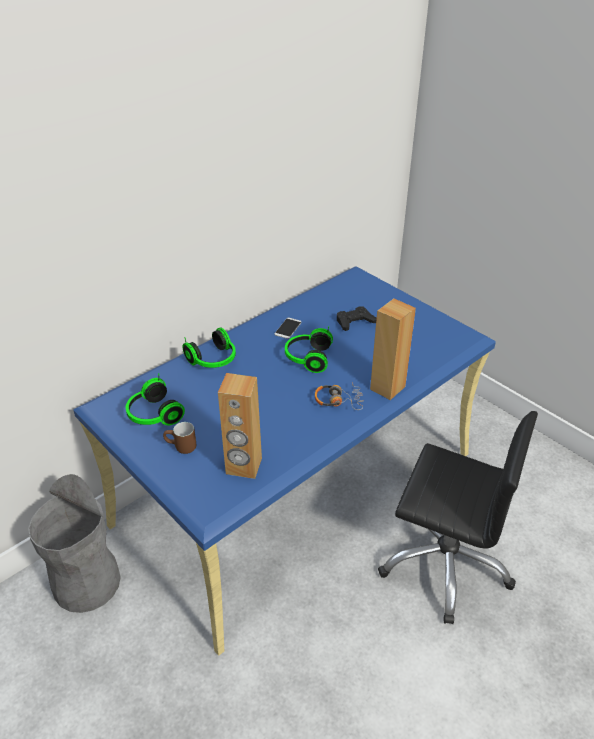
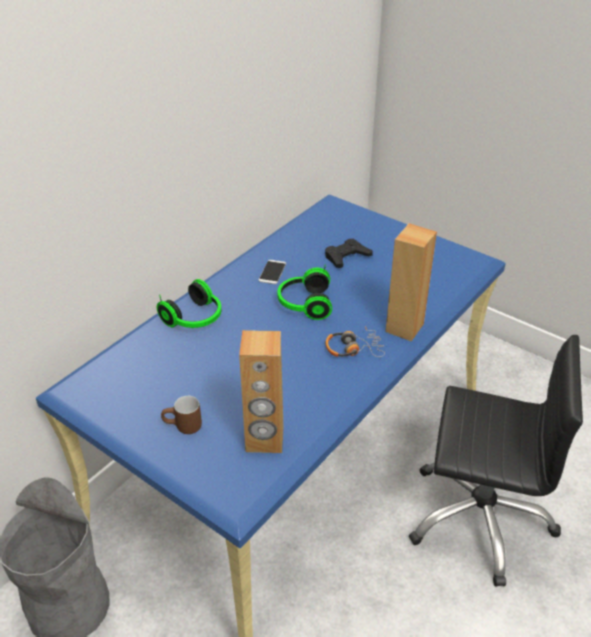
camera: 10 degrees left, 0 degrees up
(153, 415) = (138, 392): headphones -> none

